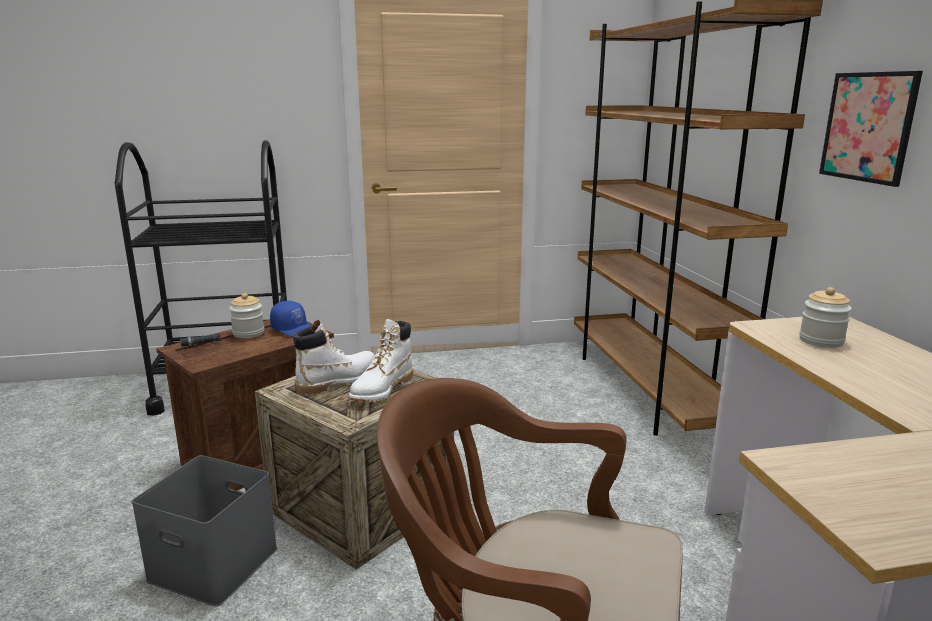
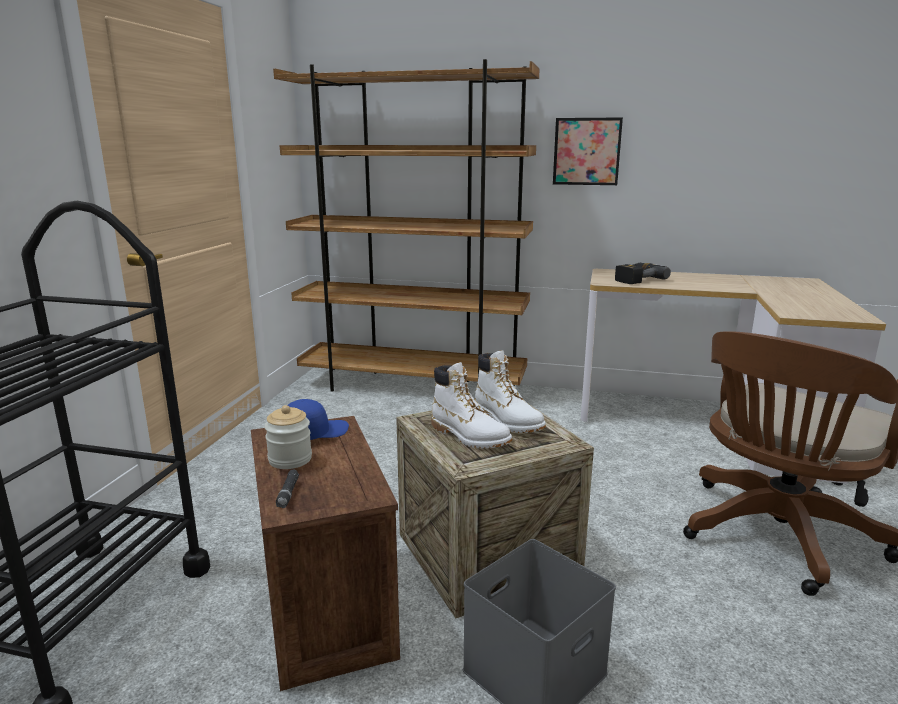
camera: 65 degrees left, 0 degrees up
(338, 381) = (469, 436): white boot -> white boot turned 150 degrees clockwise
(821, 341) = (635, 279): jar -> power drill

